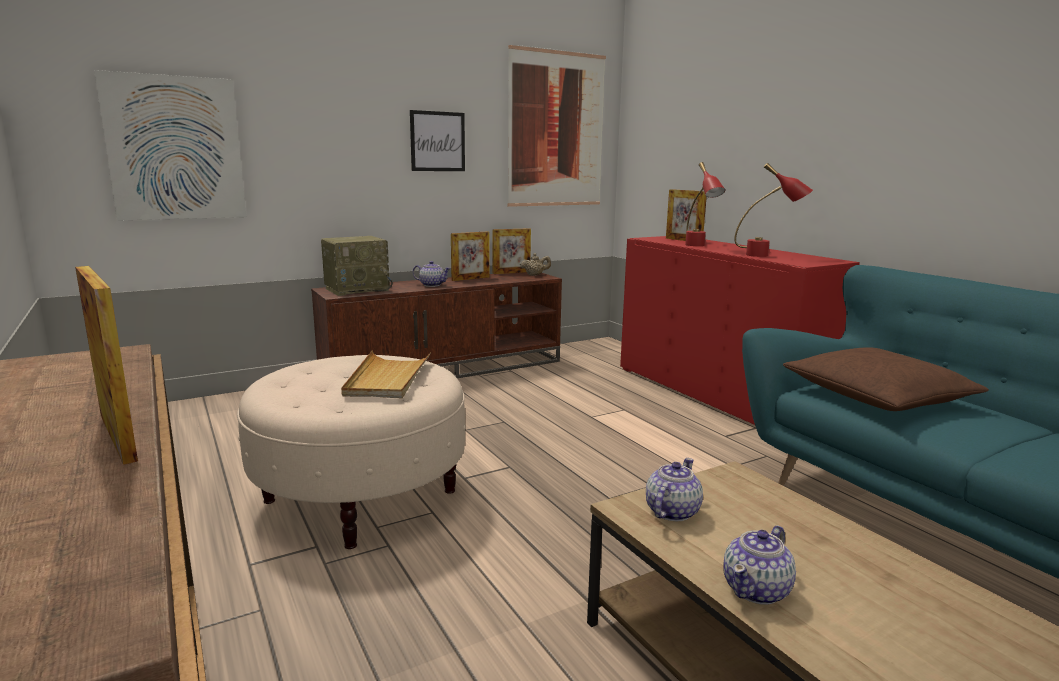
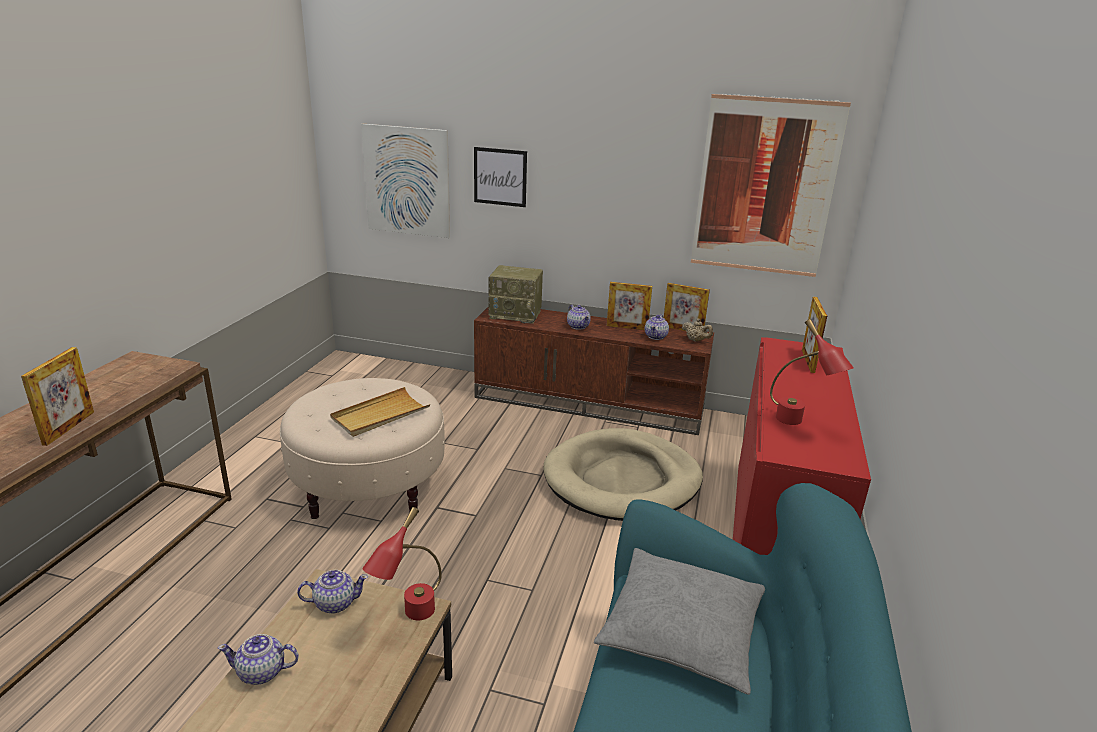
camera: 45 degrees right, 10 degrees up
(437, 141) = (619, 190): picture -> picture (500, 177)
(504, 278) = (656, 336): none -> teapot
(566, 401) = (622, 480): none -> beige dog bed
(699, 246) = (784, 378): red table lamp -> red table lamp (409, 618)
(877, 396) = (682, 630): brown pillow -> grey pillow

